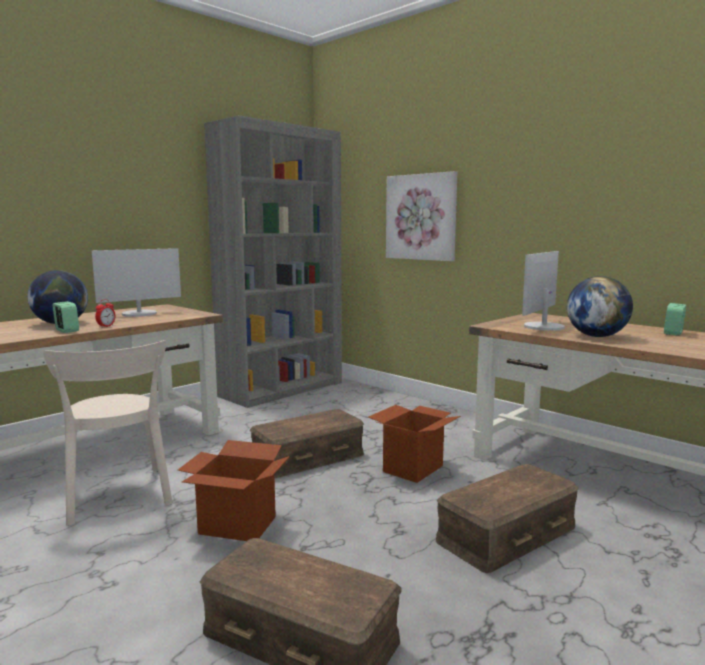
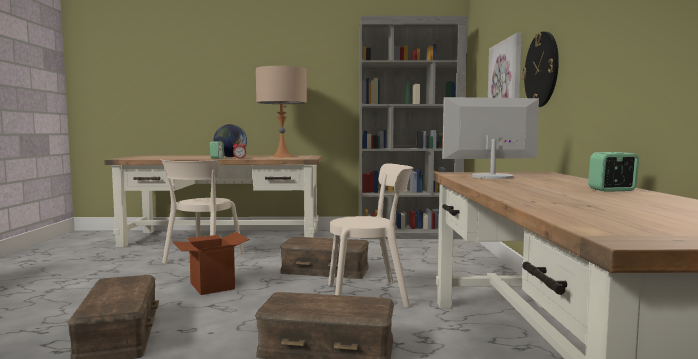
camera: 45 degrees right, 5 degrees down
(139, 314) = (282, 156): monitor -> beige table lamp
(413, 468) = (371, 295): cardboard box -> beige chair
(500, 215) = (541, 70): none -> wall clock
(596, 336) = (499, 183): globe -> none

